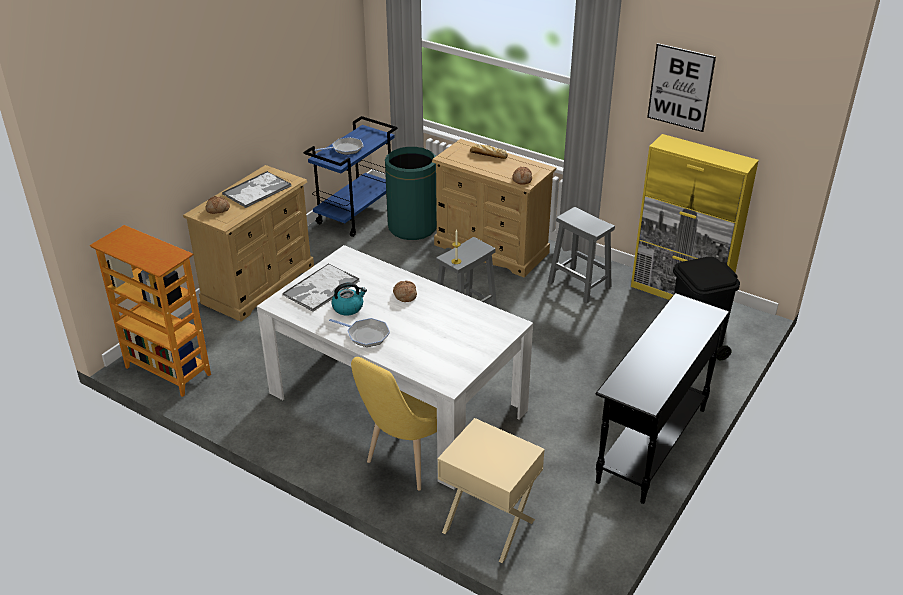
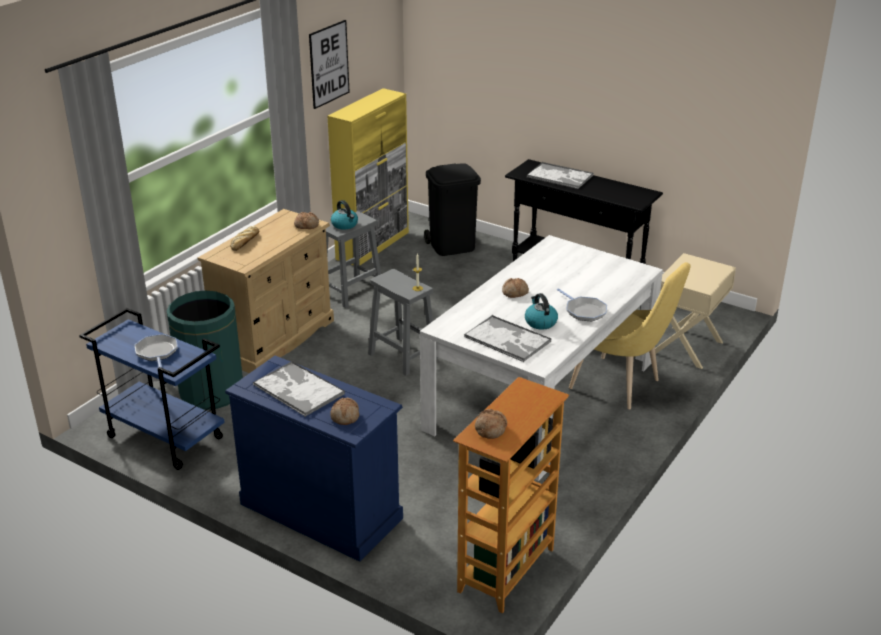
camera: 90 degrees left, 5 degrees down
(129, 239) = (490, 429): none -> bread
(259, 284) = (321, 510): beige dresser -> blue dresser
(366, 335) = (584, 311): frying pan -> frying pan turned 120 degrees clockwise
(581, 219) = (345, 225): none -> kettle
(680, 333) = (560, 176): none -> tray

